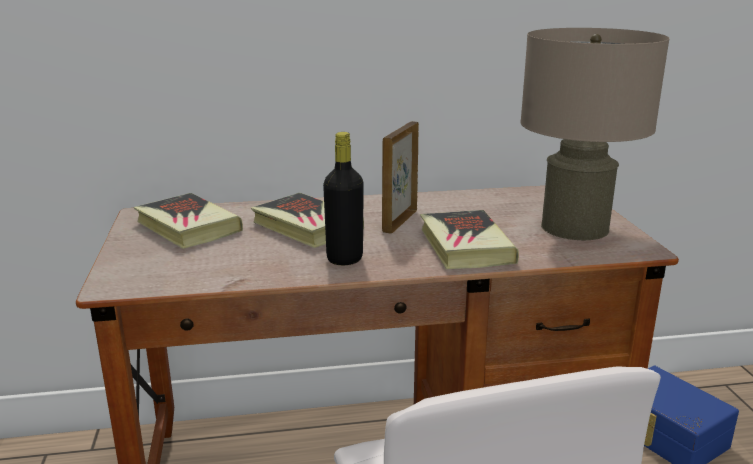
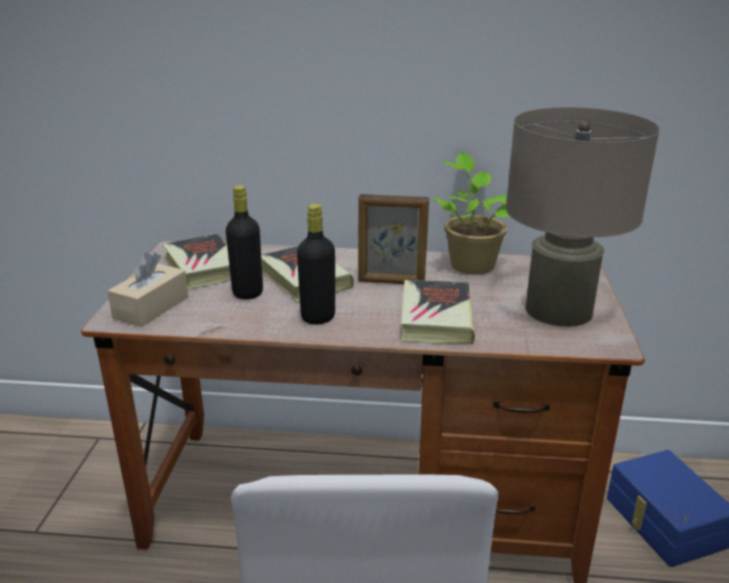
camera: 15 degrees right, 5 degrees up
(150, 270) = (151, 307): none -> beige tissue box
(253, 245) = (248, 293): none -> black bottle
(399, 221) = (391, 282): picture frame -> picture frame turned 120 degrees counterclockwise
(466, 199) = (470, 264): none -> potted plant

